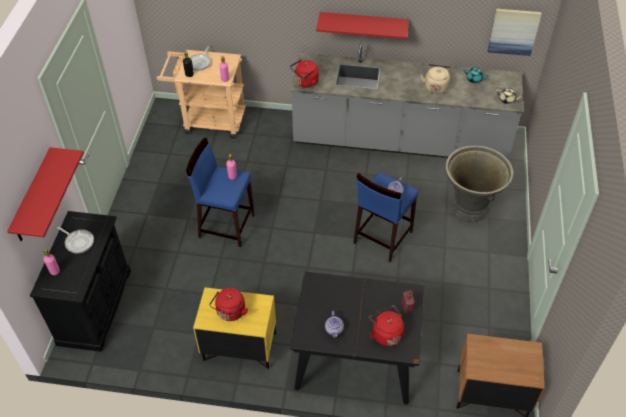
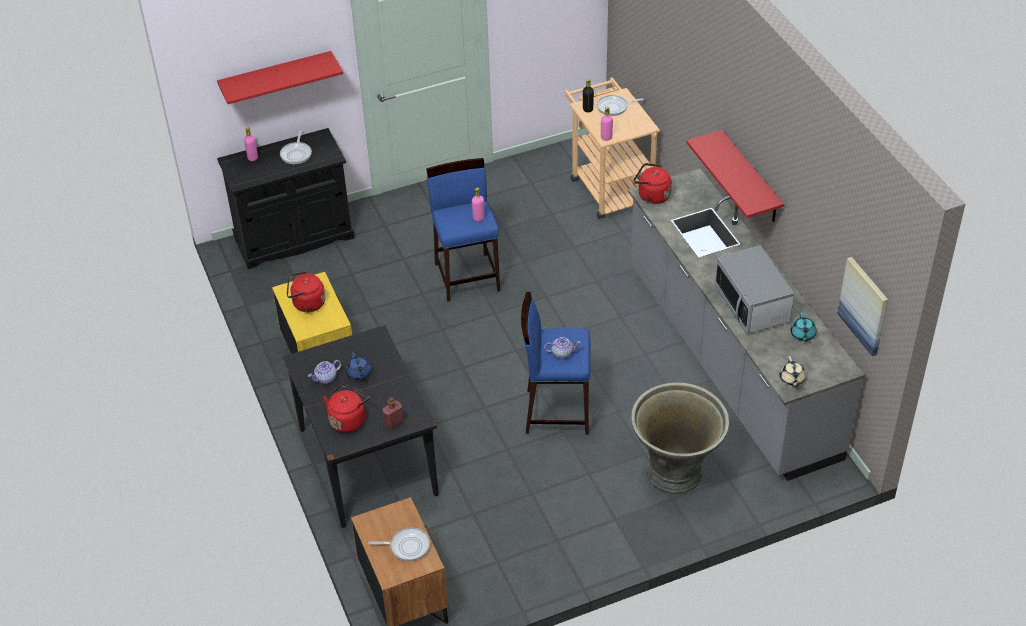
camera: 60 degrees right, 5 degrees down
(343, 307) = (359, 374): none -> blue teapot
(435, 87) = (752, 305): beige kettle -> microwave
(512, 355) = (407, 546): none -> frying pan

